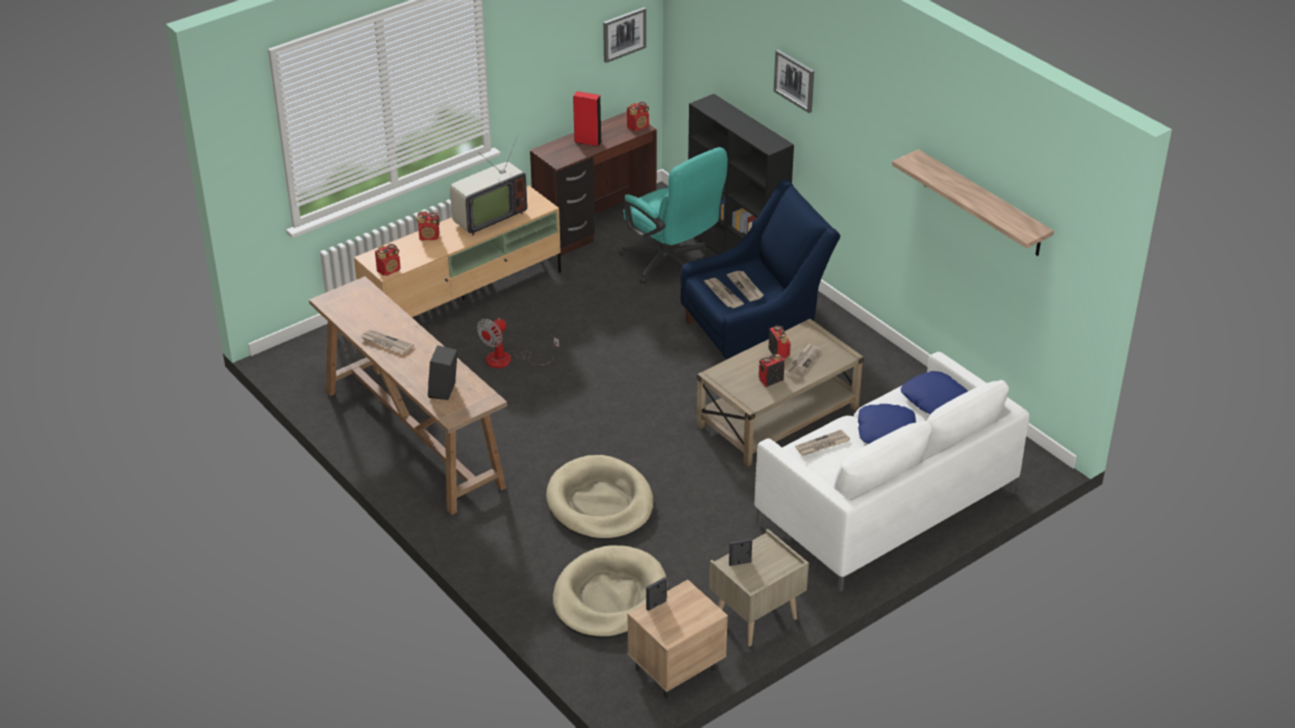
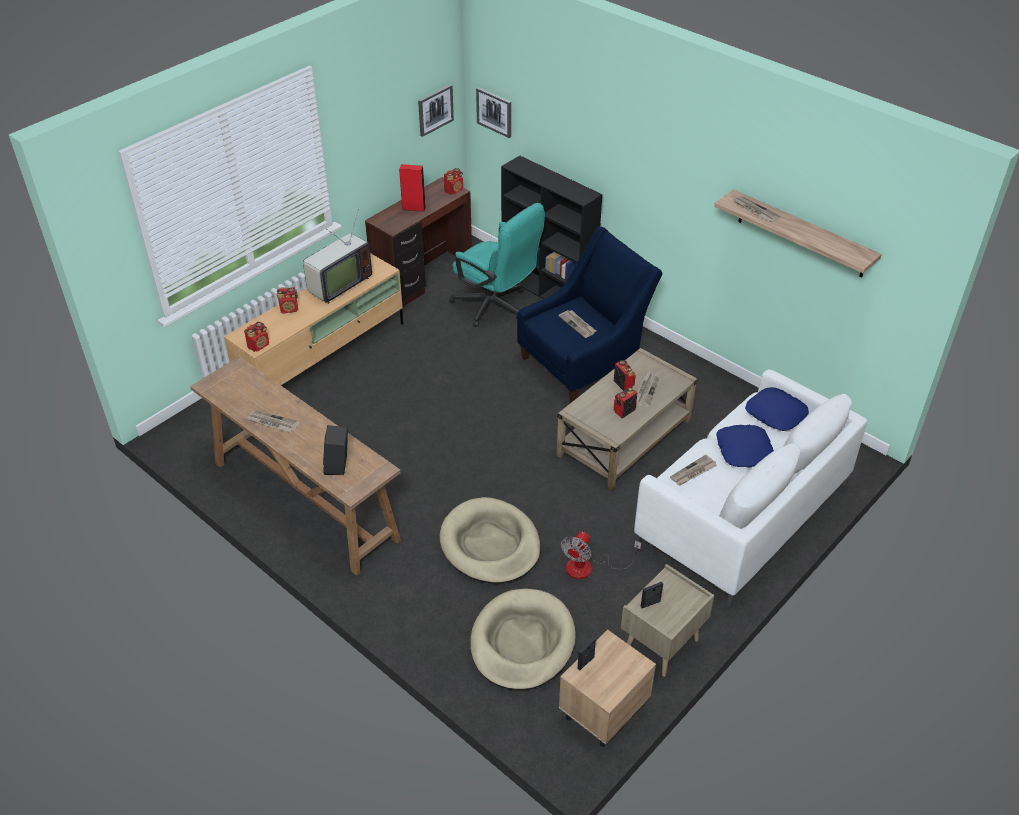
camera: 10 degrees left, 5 degrees up
(508, 360) = (375, 412): fan -> fan (588, 567)
(722, 294) = (559, 334): newspaper -> newspaper (755, 210)
(795, 80) = (601, 137): picture -> picture (494, 112)

